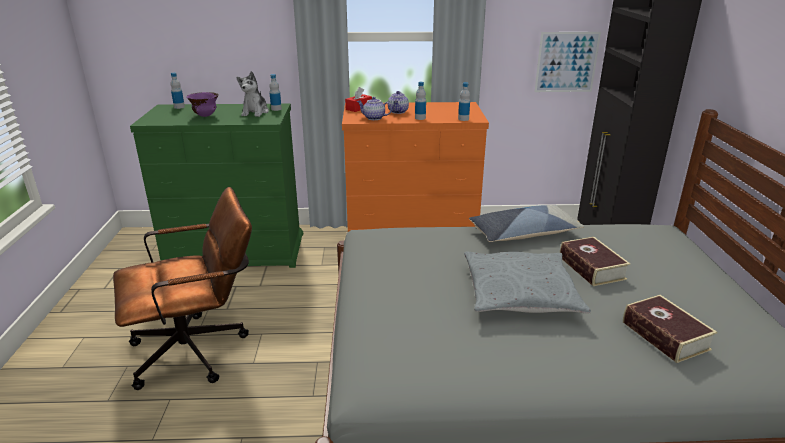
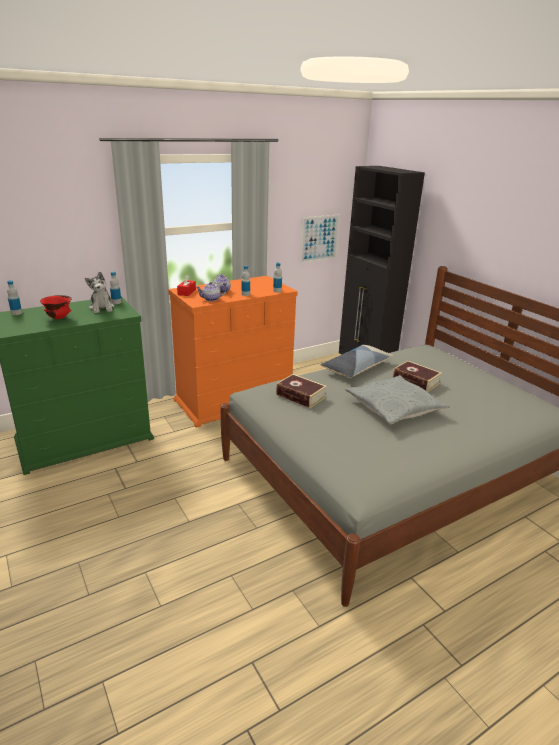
camera: 30 degrees left, 0 degrees up
(199, 350) = (133, 527): brown office chair -> none
(205, 116) = (58, 318): purple bowl -> red bowl
(665, 335) = (485, 410): book -> book (300, 396)

